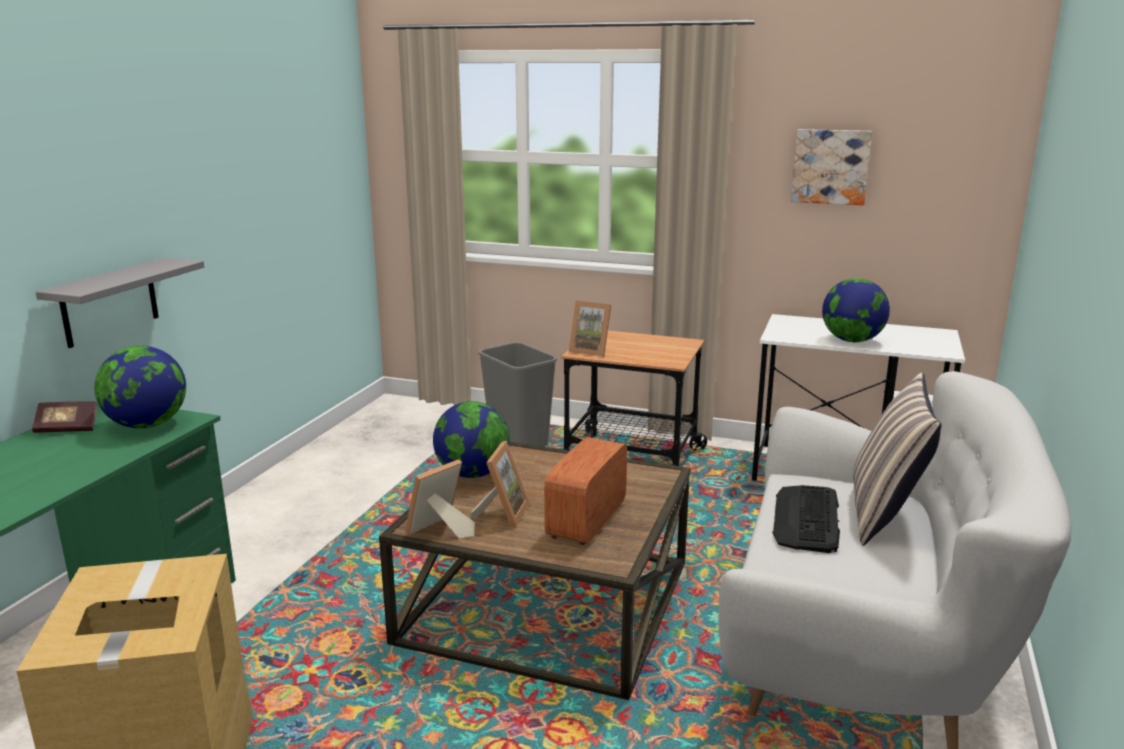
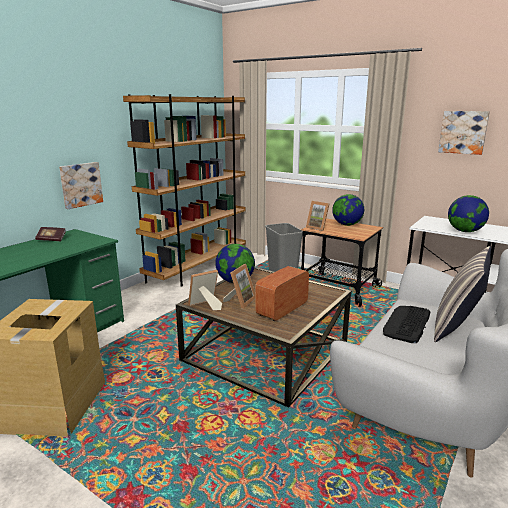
camera: 15 degrees right, 0 degrees up
(110, 302) = (80, 184): grey shelf -> picture
(147, 425) = (84, 241): globe -> globe (347, 225)
(344, 448) = (198, 268): none -> brown bookcase

